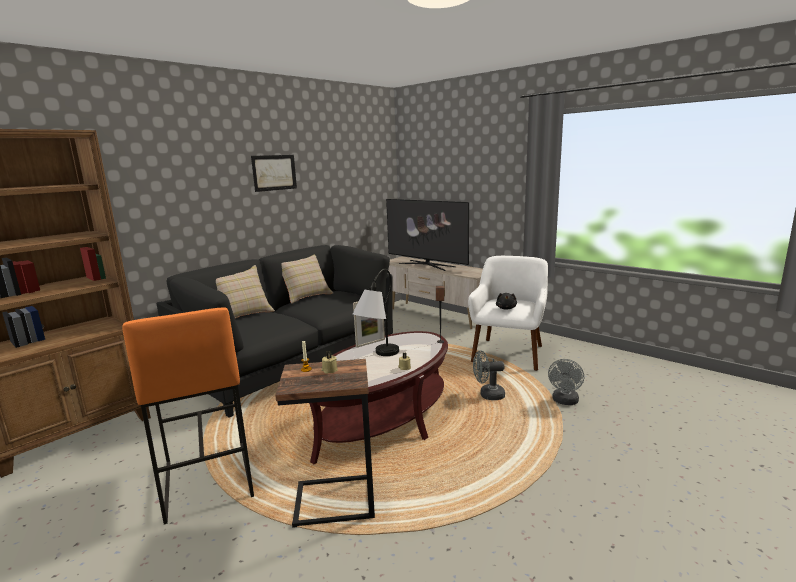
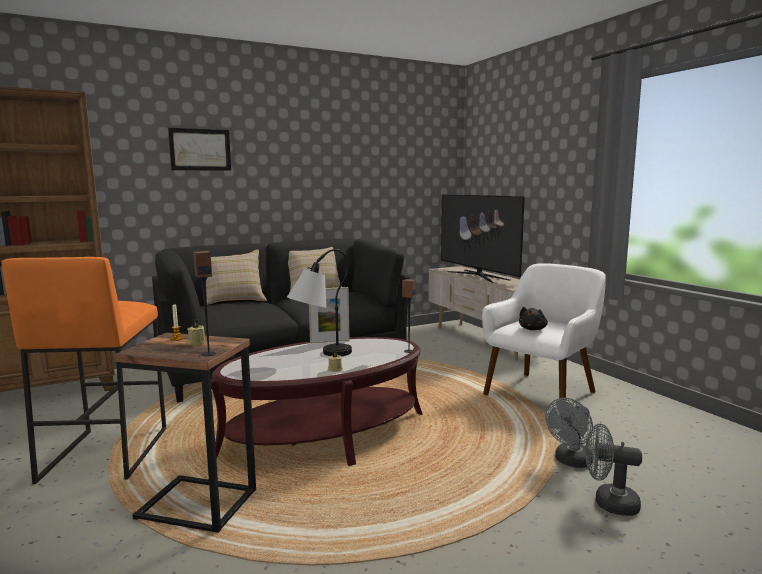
camera: 20 degrees right, 5 degrees down
(274, 172) = (299, 153): picture -> picture (200, 149)
(357, 379) = (208, 354): none -> speaker
(488, 395) = (471, 434): grey fan -> grey fan (609, 503)

